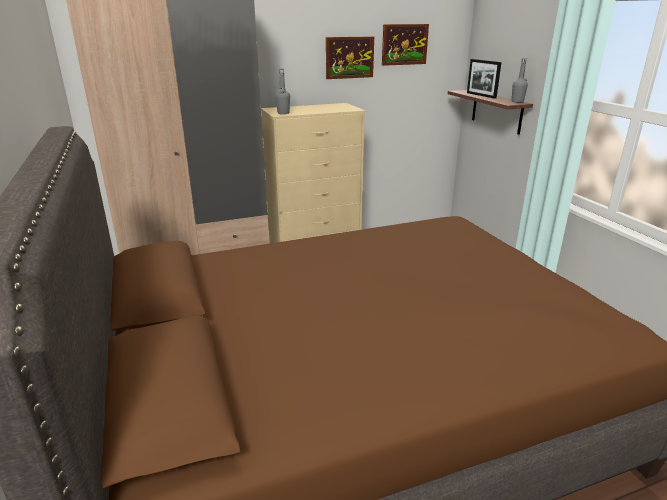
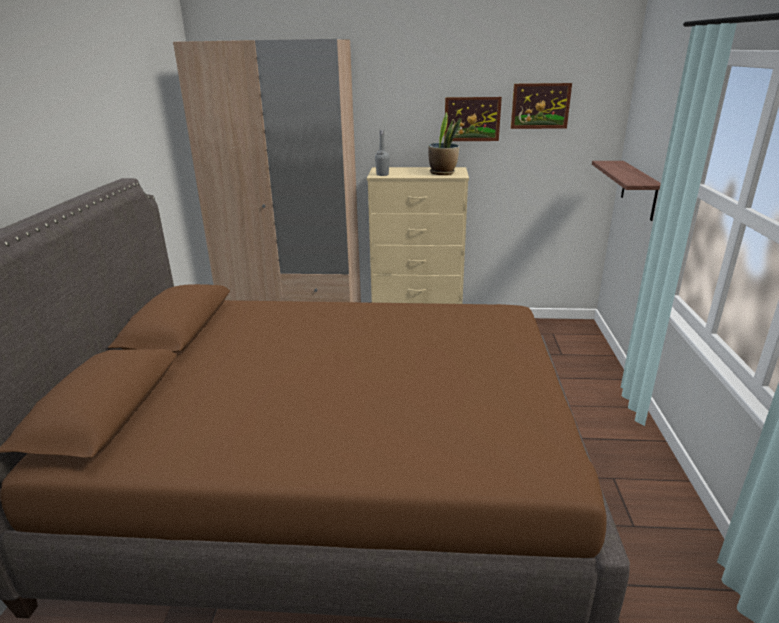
camera: 25 degrees right, 0 degrees up
(336, 108) = (443, 173): none -> potted plant
(481, 95) = (619, 169): picture frame -> none
(517, 102) = (648, 181): grey bottle -> none

